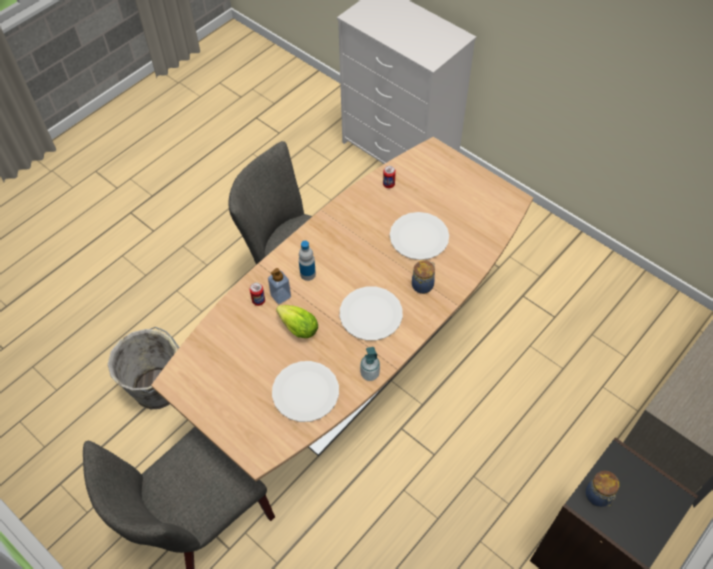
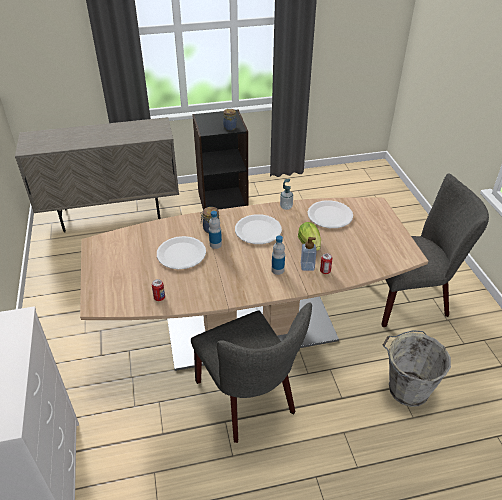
camera: 145 degrees left, 15 degrees down
(397, 268) = (215, 244): none -> bottle

